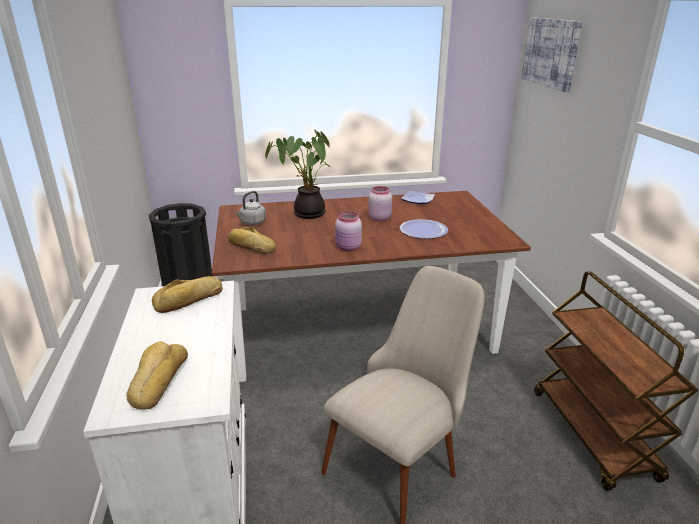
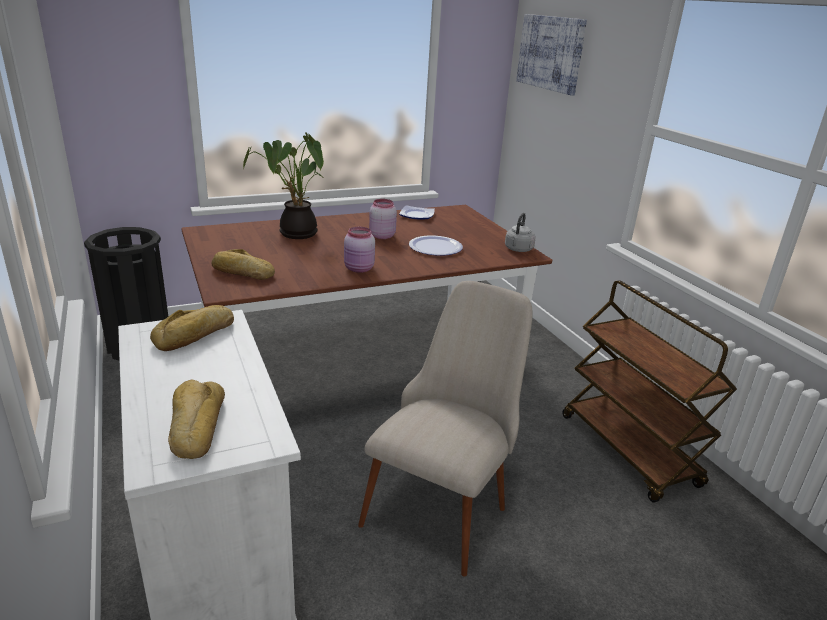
camera: 15 degrees left, 0 degrees up
(252, 222) = (232, 245): grey kettle -> grey kettle (518, 250)

